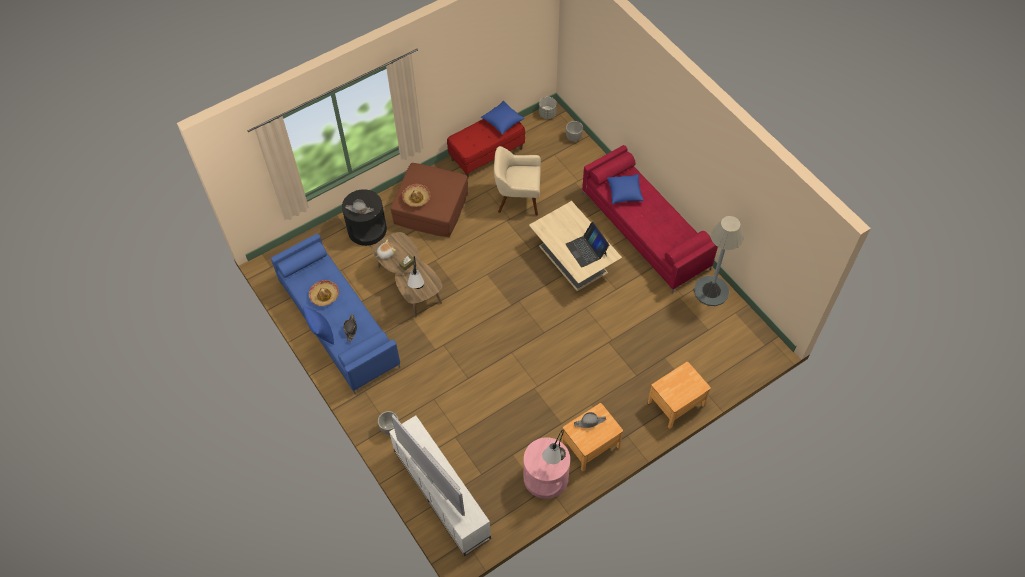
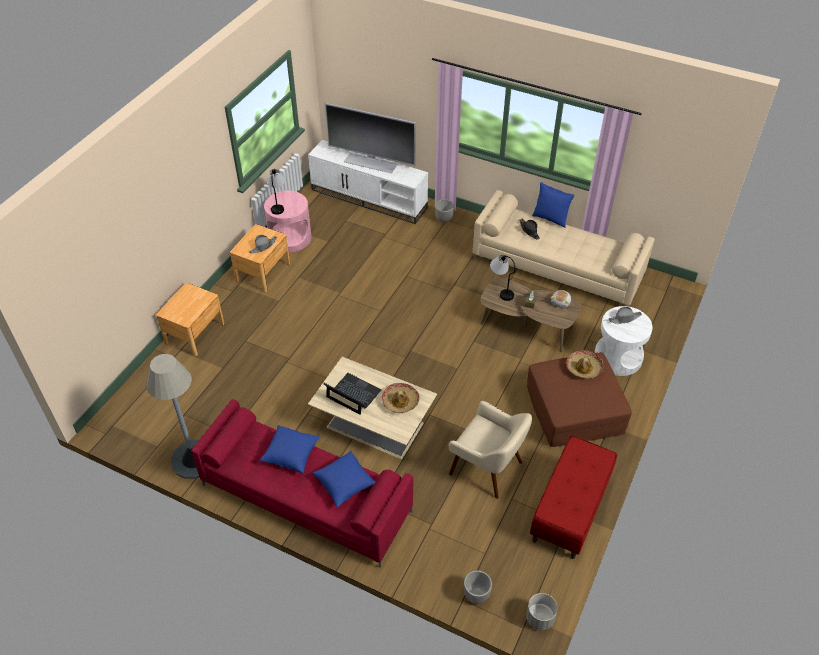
camera: 150 degrees right, 10 degrees down
(324, 295) = (579, 244): hat -> hat (400, 401)
(338, 324) = (558, 268): blue sofa -> beige sofa
(367, 229) = (618, 357): black side table -> white side table
(502, 122) = (568, 509): blue pillow -> blue pillow (291, 454)
(517, 198) = (487, 468): beige armchair -> beige armchair turned 60 degrees clockwise

